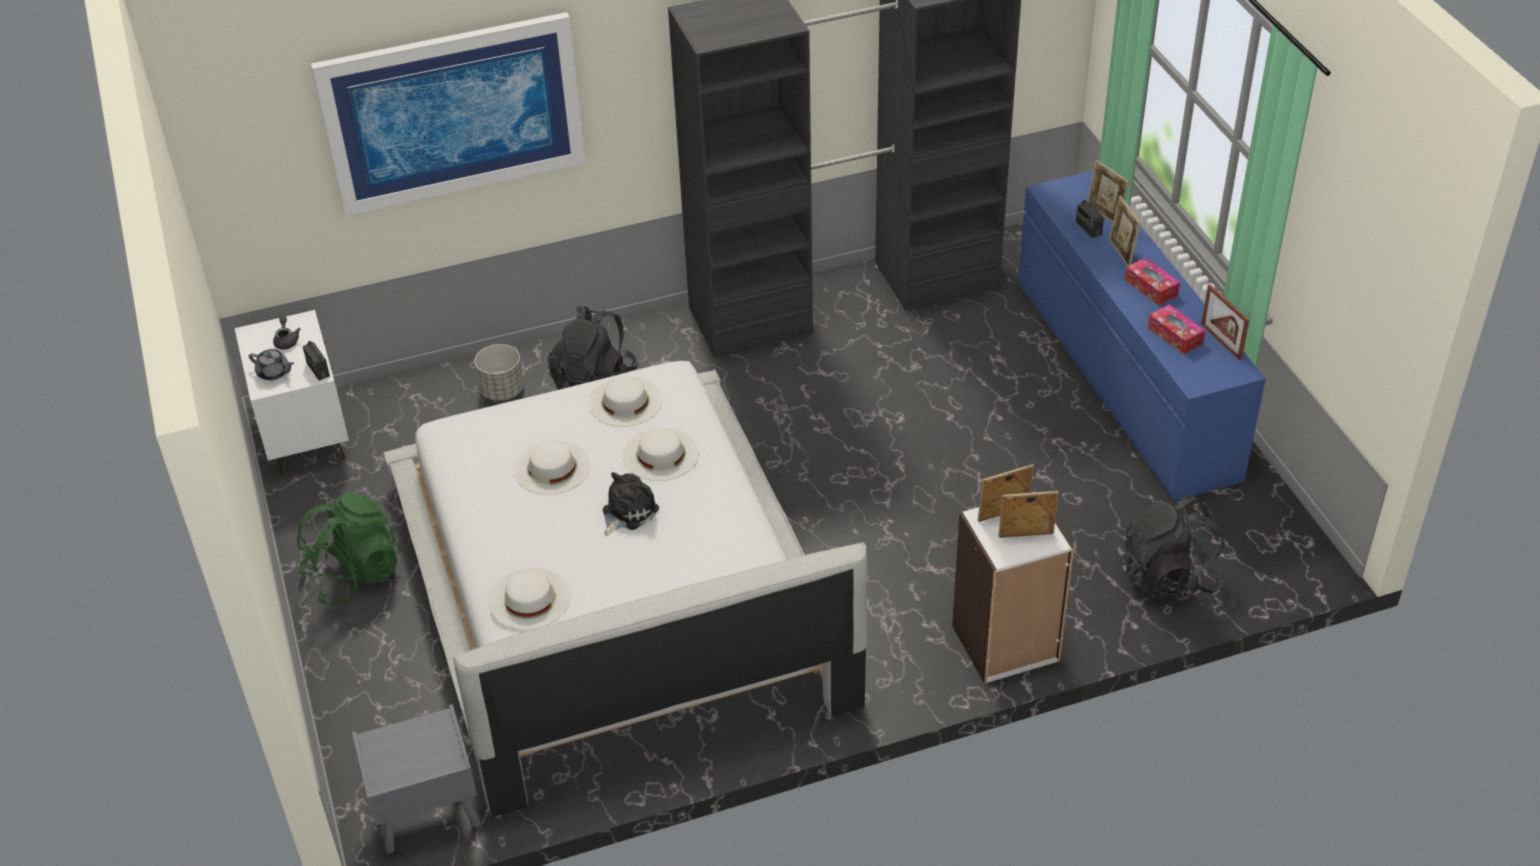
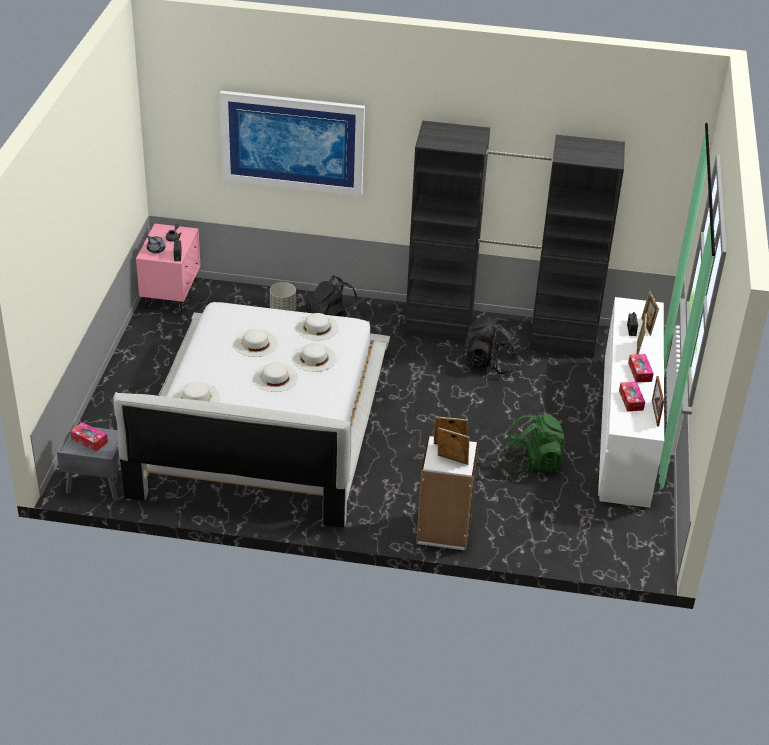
camera: 25 degrees right, 5 degrees down
(305, 436) = (171, 295): white nightstand -> pink nightstand
(354, 575) = (145, 366): green backpack -> green backpack (533, 463)
(405, 751) = (89, 440): none -> tissue box
(627, 512) = (275, 377): plush toy -> white hat
(1125, 378) = (626, 429): blue dresser -> white dresser
(1169, 577) = (562, 536): black backpack -> black backpack (489, 363)

